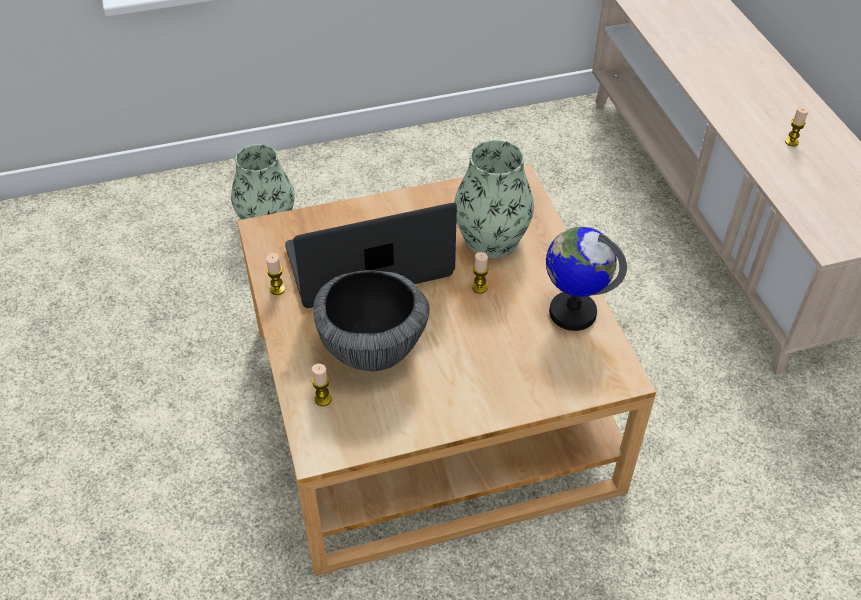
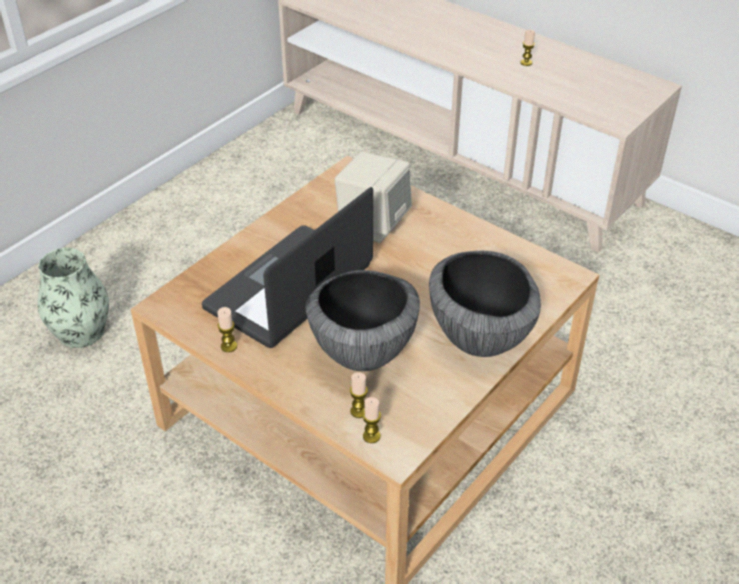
camera: 35 degrees left, 5 degrees down
(479, 288) = (400, 264): candle -> candle (371, 436)
(483, 392) = (480, 338): none -> bowl
(491, 239) = (373, 223): vase -> beige speaker
(572, 312) = (487, 248): globe -> none

